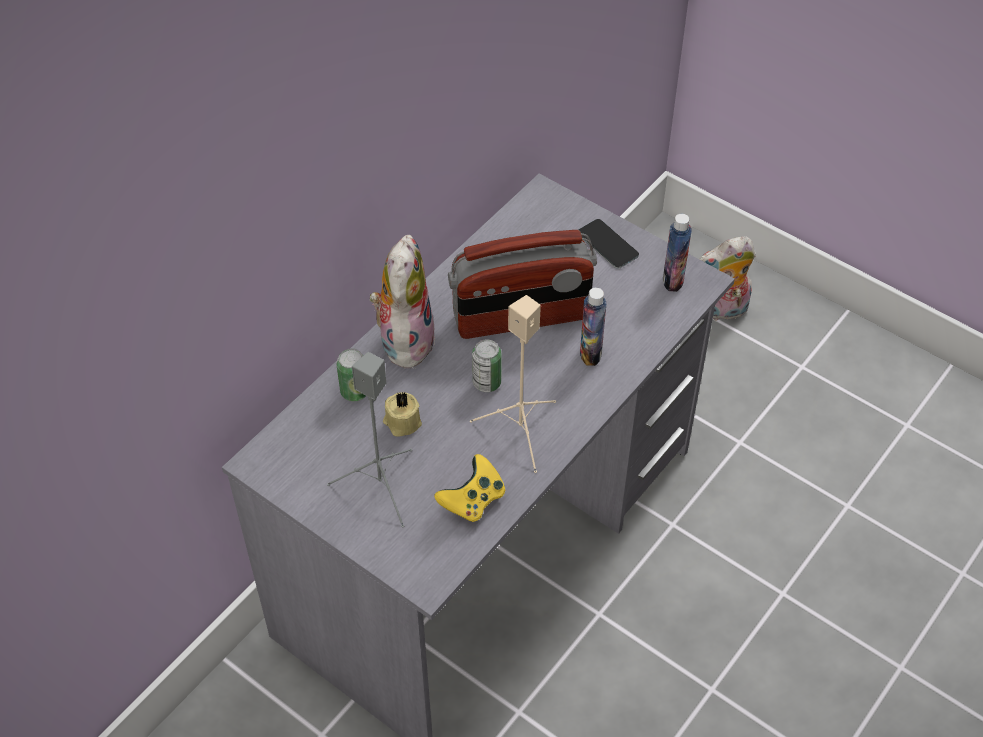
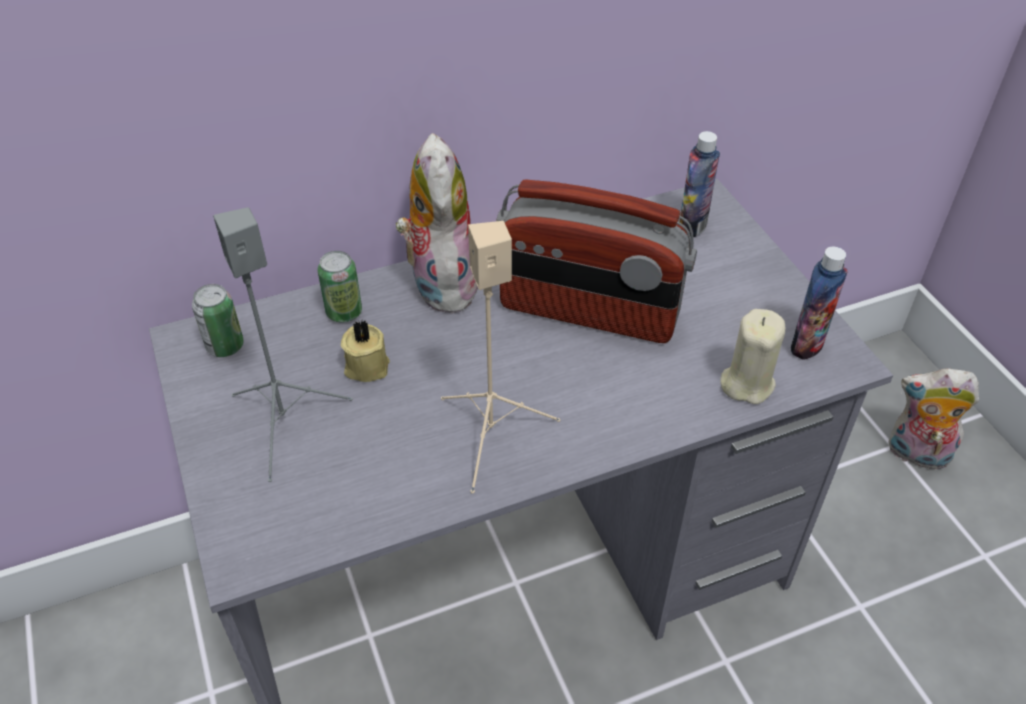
camera: 30 degrees right, 5 degrees down
(404, 339) = (440, 282): plush toy -> plush toy turned 45 degrees counterclockwise
(473, 500) = (372, 490): yellow game controller -> none
(486, 383) = (494, 364): can -> can (225, 346)
(590, 353) = (643, 384): bottle -> bottle (692, 226)
(607, 244) = (748, 276): phone -> none
(652, 323) = (746, 383): none -> beige candle

